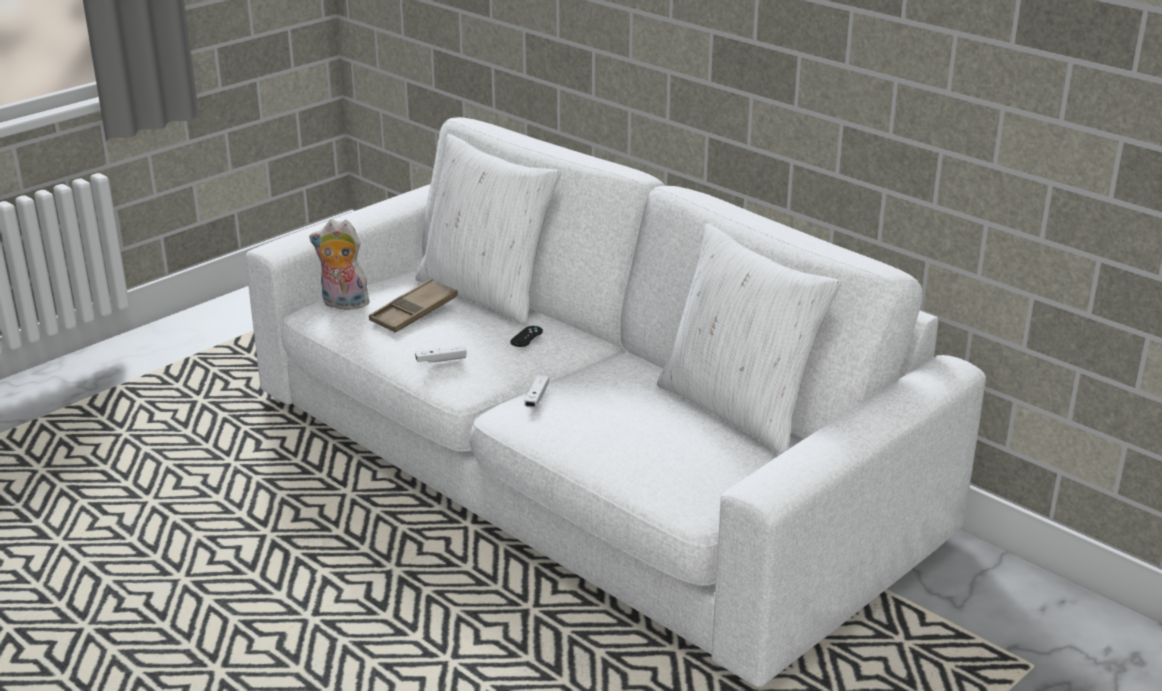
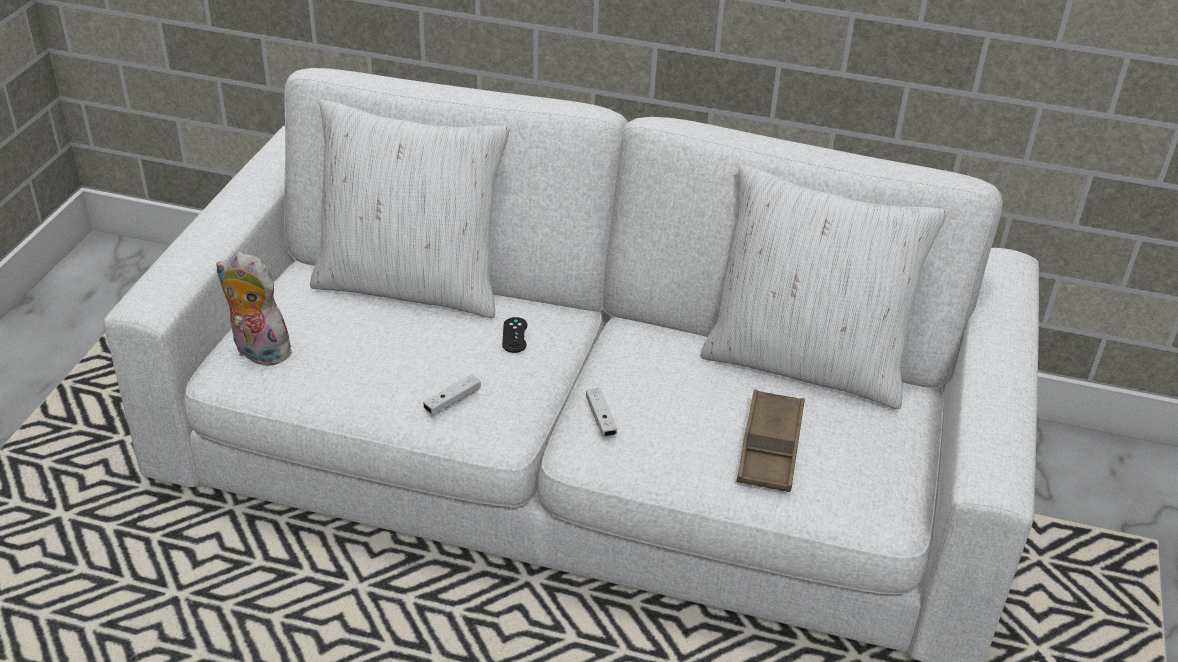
camera: 30 degrees left, 10 degrees up
(343, 305) = (258, 352): plush toy -> plush toy turned 45 degrees clockwise
(414, 312) = (362, 340): brown tray -> brown tray (770, 447)

